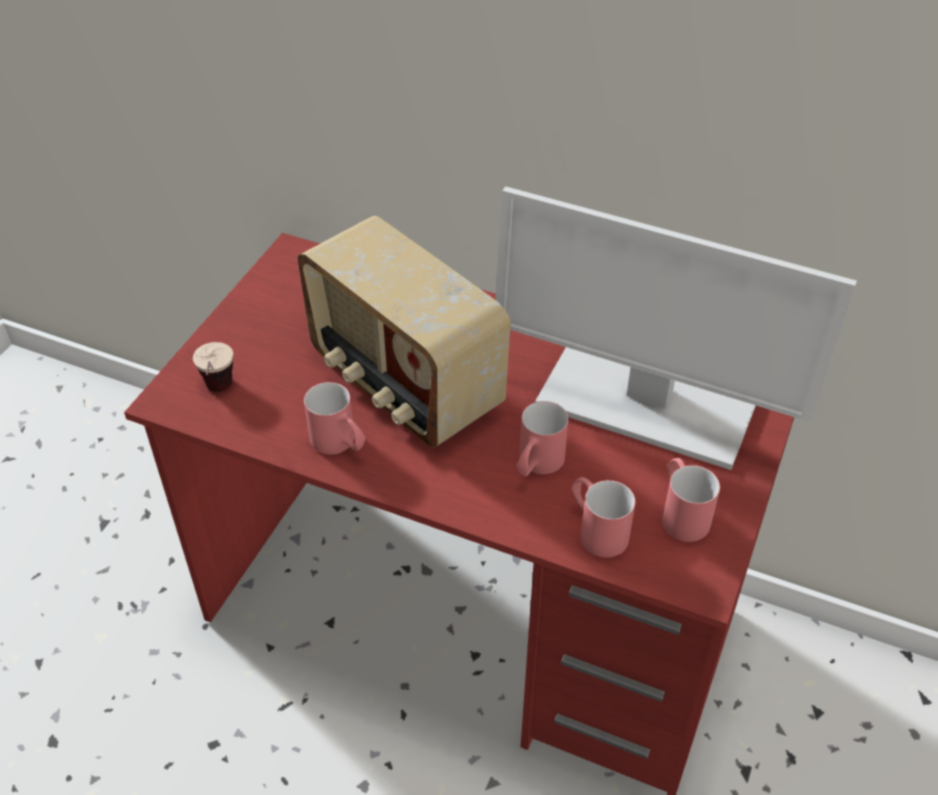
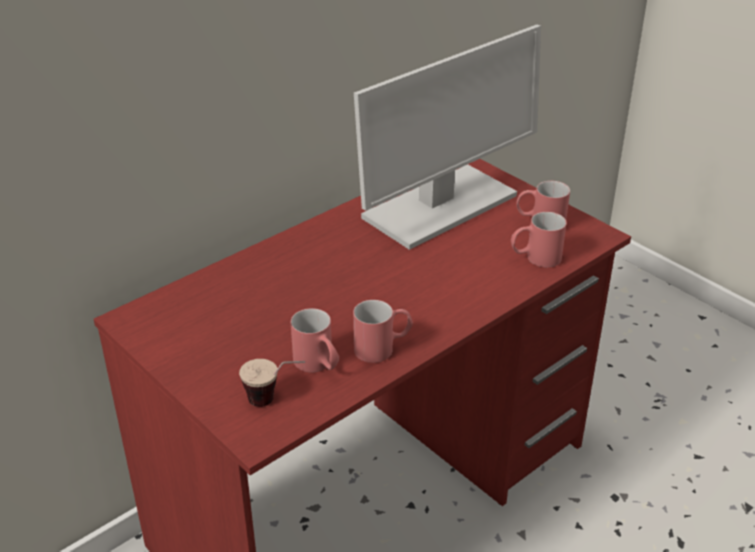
camera: 65 degrees left, 10 degrees down
(403, 384) = (342, 300): radio -> none
(536, 465) = (465, 265): red mug -> red mug (318, 365)

